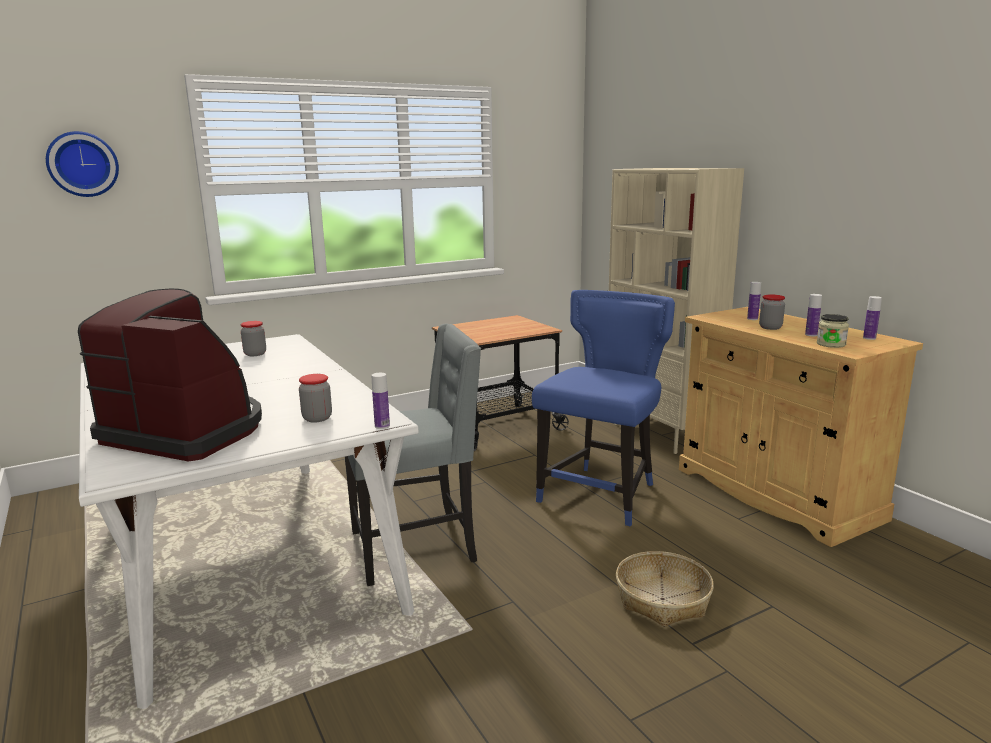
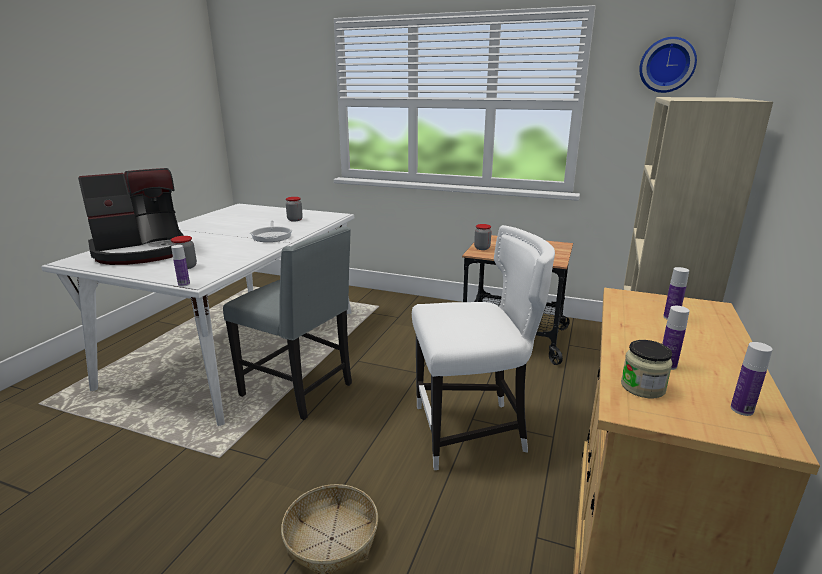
camera: 50 degrees right, 5 degrees up
(83, 164) = (278, 82): wall clock -> wall clock (667, 65)
(187, 431) = (142, 251): coffee machine -> coffee machine turned 75 degrees clockwise
(295, 371) = (272, 236): none -> frying pan
(602, 493) = (472, 431): blue chair -> white chair
(770, 327) = (649, 335): jar -> jar (482, 248)

